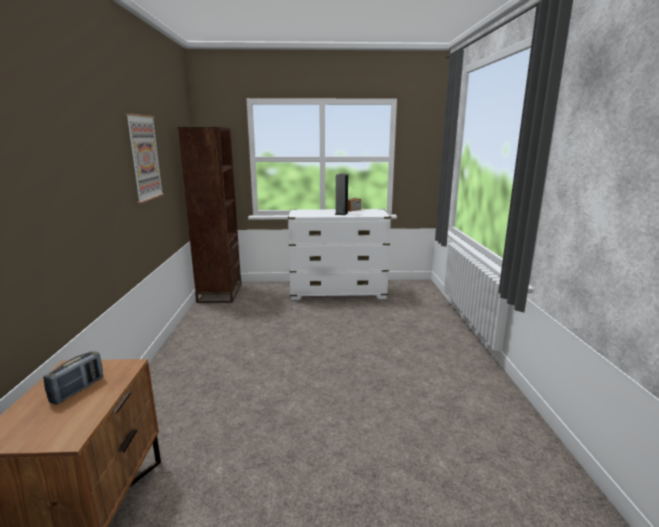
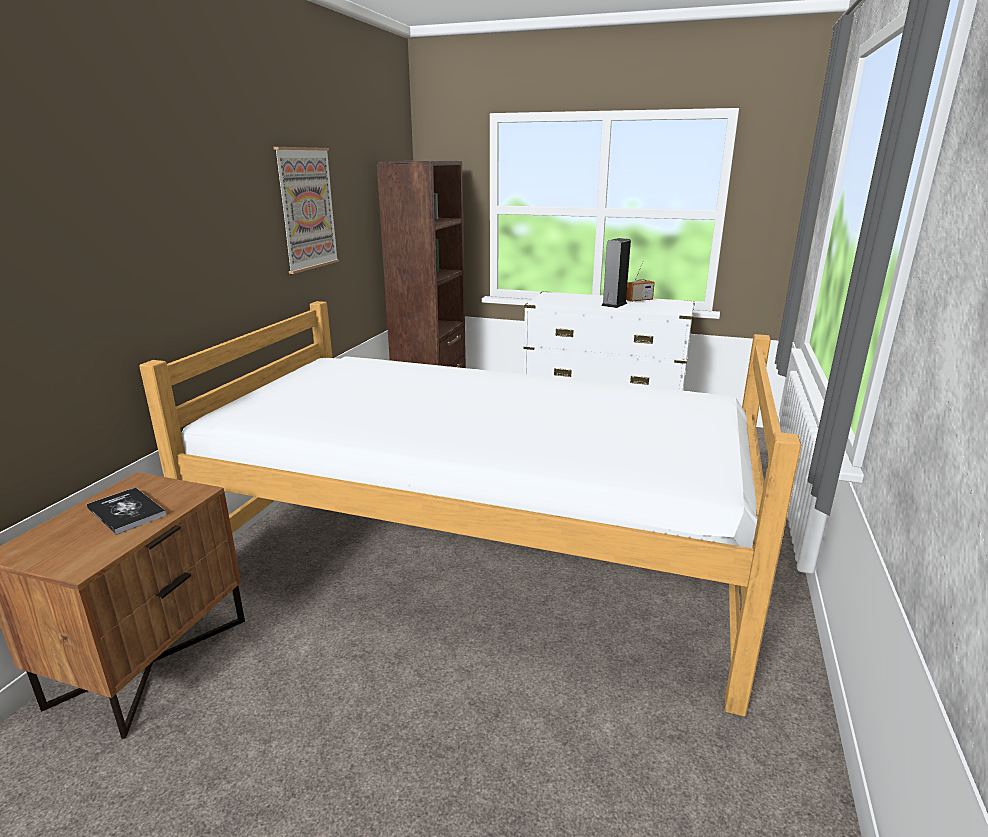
camera: 20 degrees right, 5 degrees up
(78, 390) = (126, 512): radio -> book
(306, 379) = (480, 554): none -> bed

